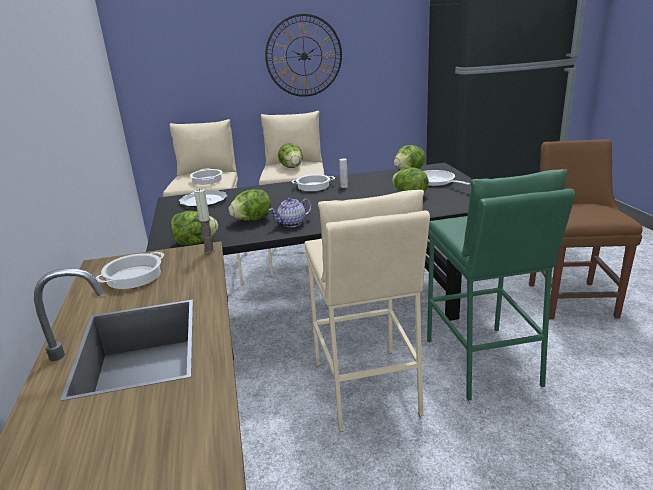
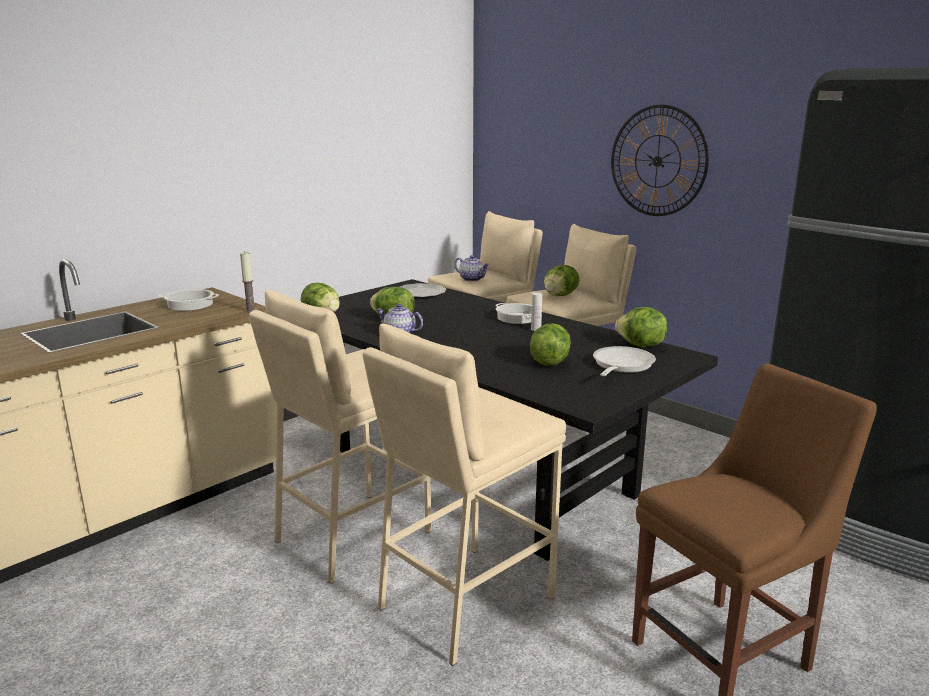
camera: 55 degrees right, 5 degrees down
(206, 180) = (472, 279): cooking pot -> teapot
(482, 362) = (465, 601): green stool -> beige stool

